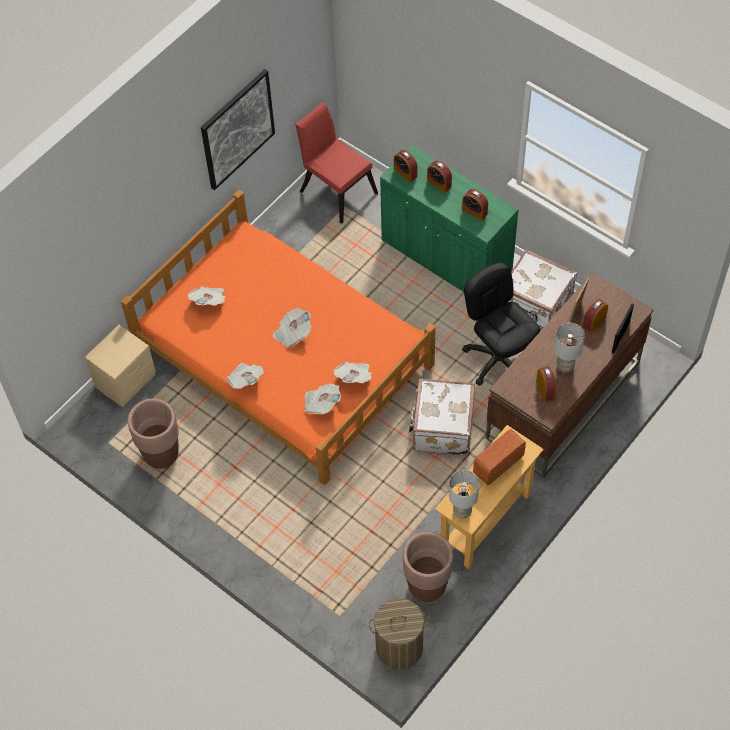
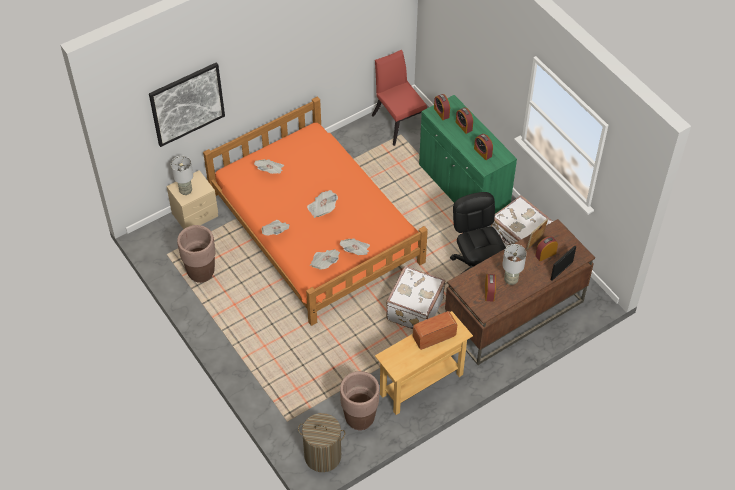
camera: 15 degrees right, 5 degrees down
(237, 129) = (322, 48): picture -> picture (187, 104)
(462, 511) = (394, 362): grey table lamp -> grey table lamp (185, 191)

